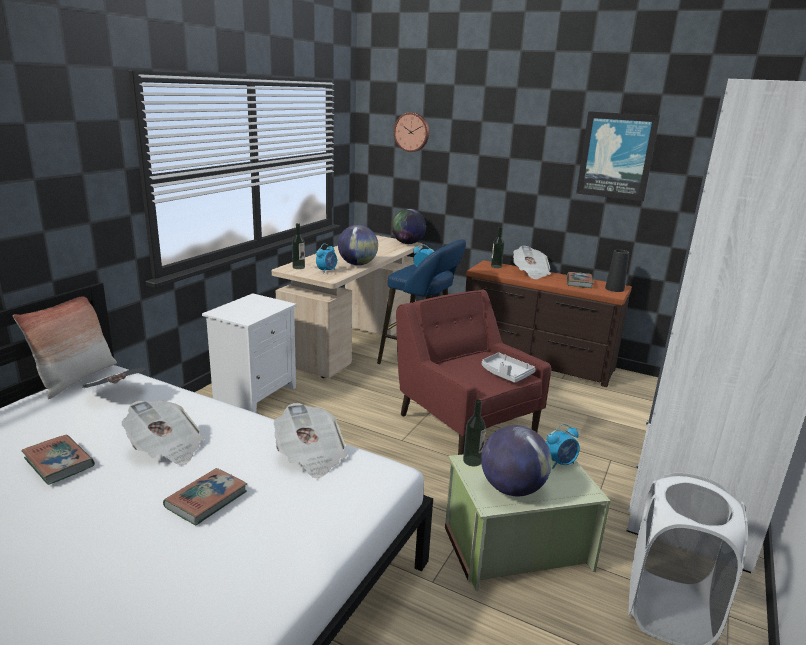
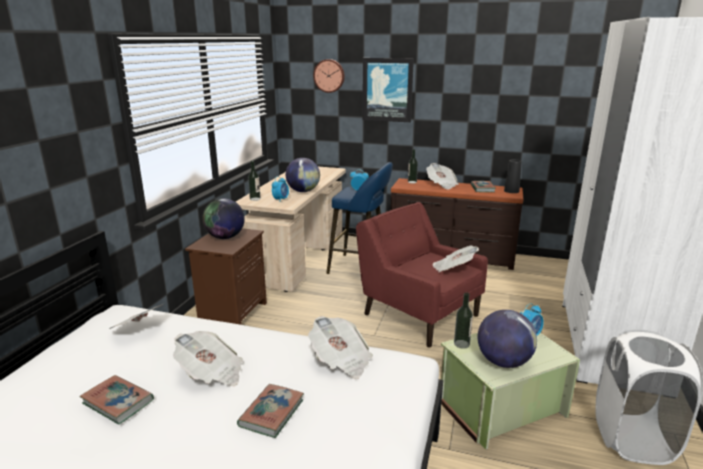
camera: 10 degrees left, 0 degrees up
(76, 379) = (92, 322): pillow -> none
(255, 393) = (233, 313): white nightstand -> brown nightstand
(407, 243) = (333, 170): globe -> globe (225, 237)
(505, 374) = (453, 269): grey tray -> newspaper
(616, 156) = (503, 85): picture -> picture (387, 90)

